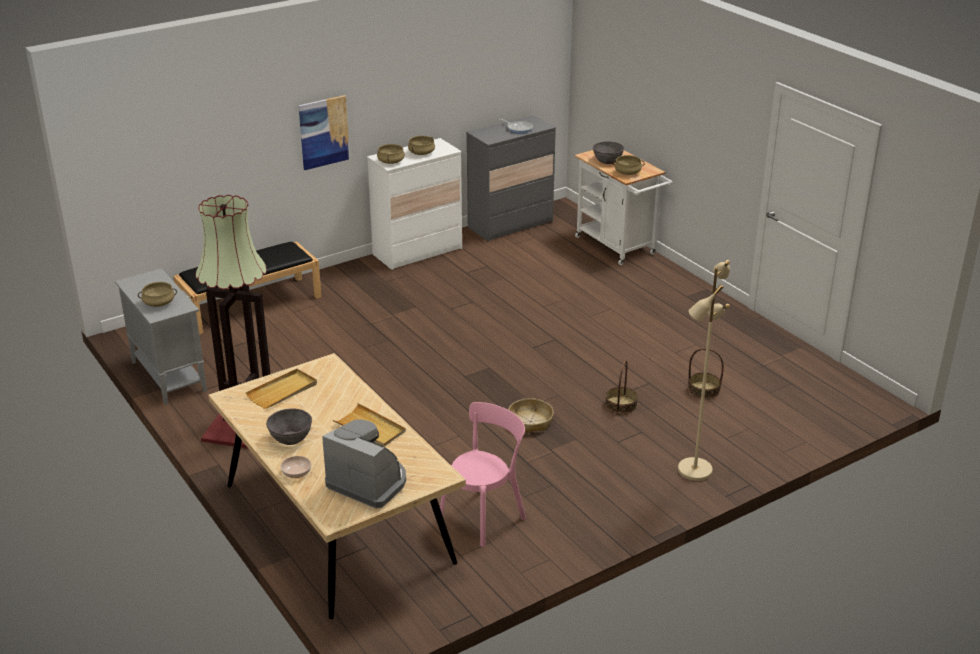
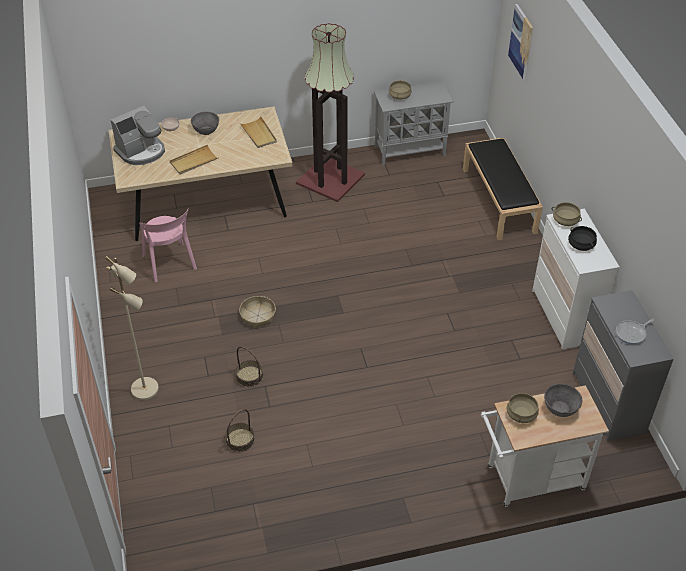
camera: 110 degrees right, 15 degrees up
(324, 132) = (575, 154): picture -> picture (521, 41)
(421, 153) = (581, 245): beige cooking pot -> black cooking pot

